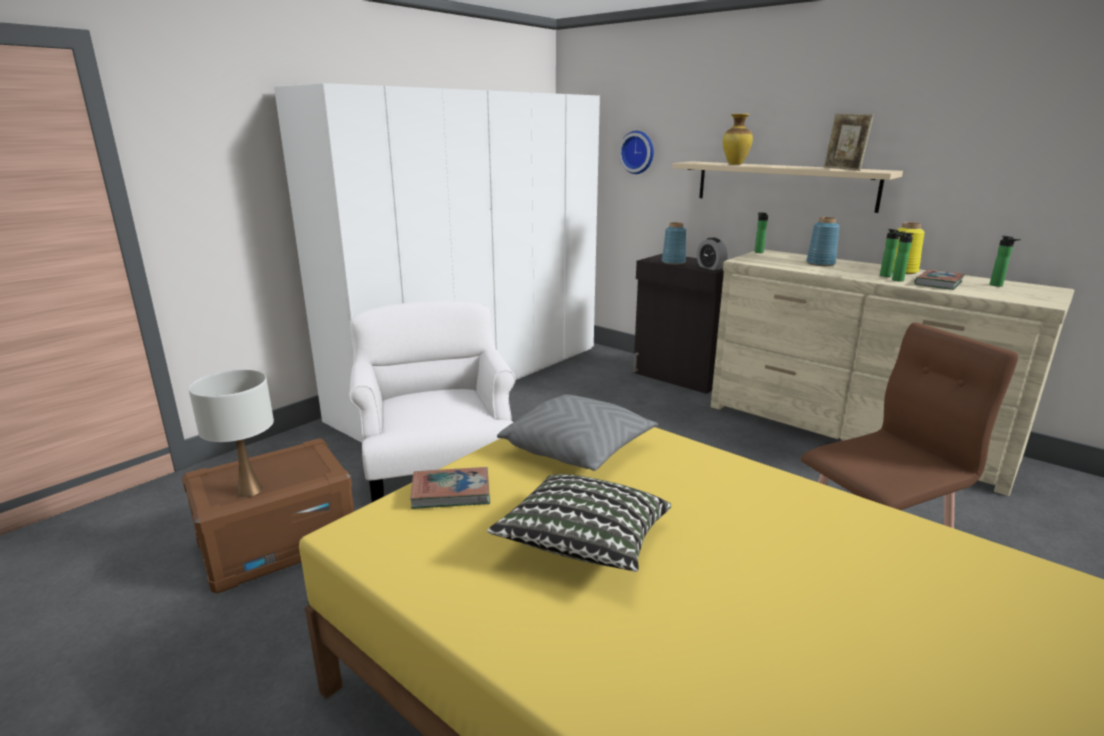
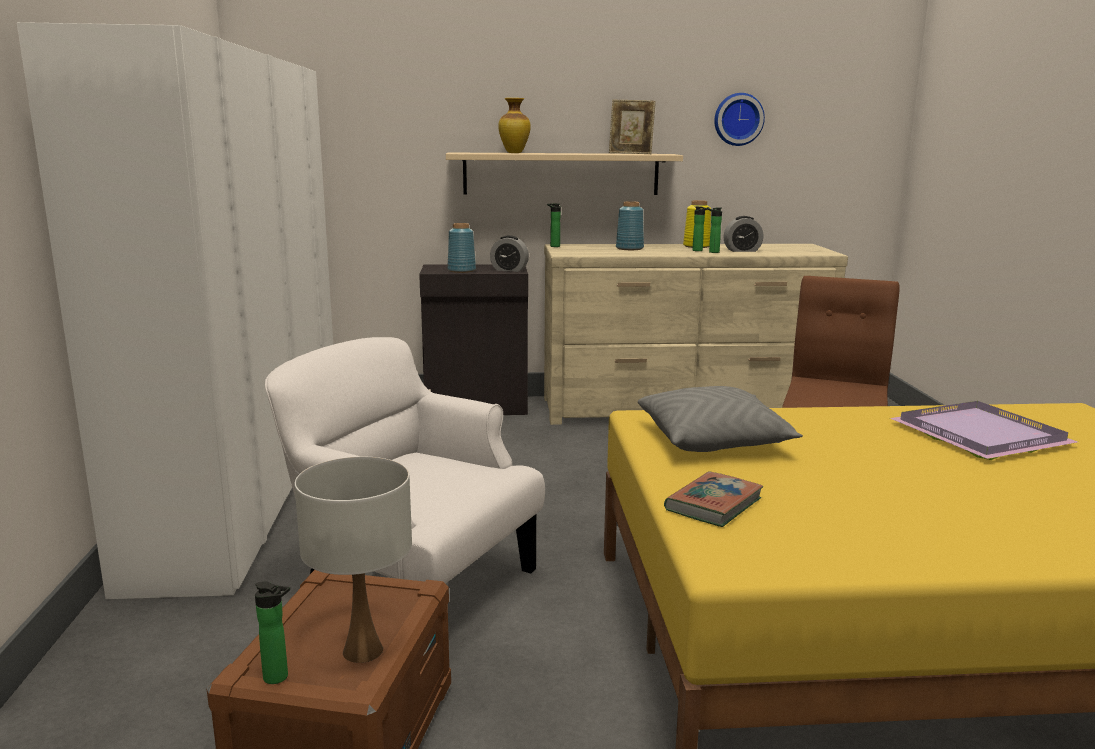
camera: 45 degrees left, 5 degrees down
(584, 544) = (875, 491): pillow -> none
(638, 152) = (371, 143): wall clock -> wall clock (738, 119)
(839, 554) = (980, 436): none -> purple tray
(938, 283) = (742, 250): book -> alarm clock
(998, 285) = (775, 247): bottle -> bottle (279, 678)

